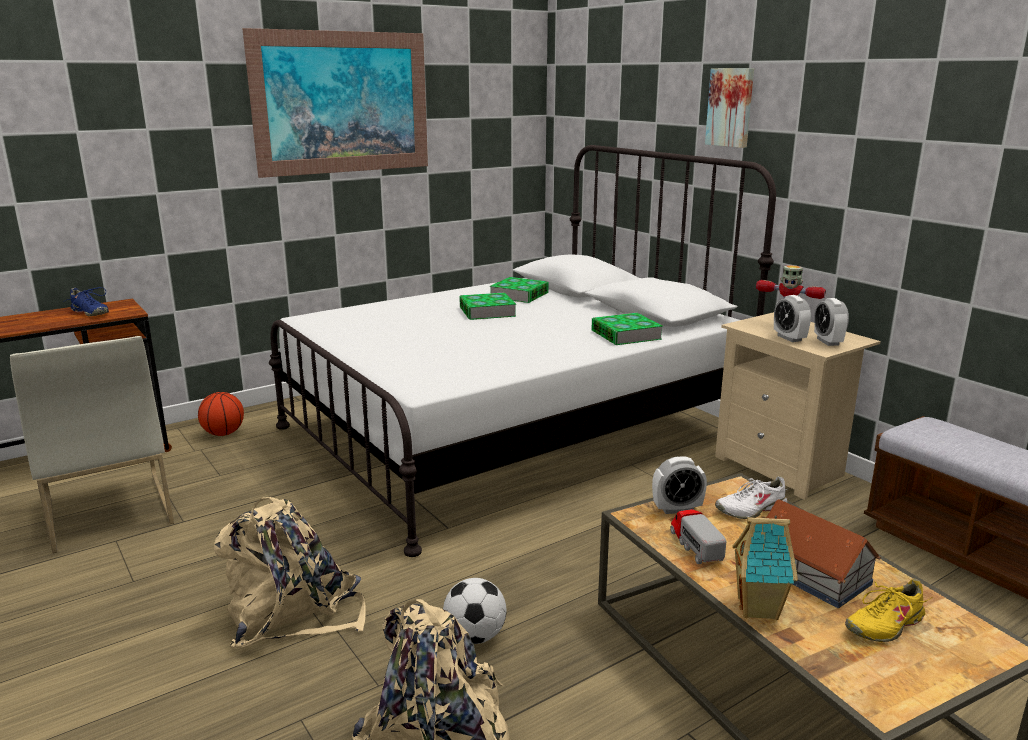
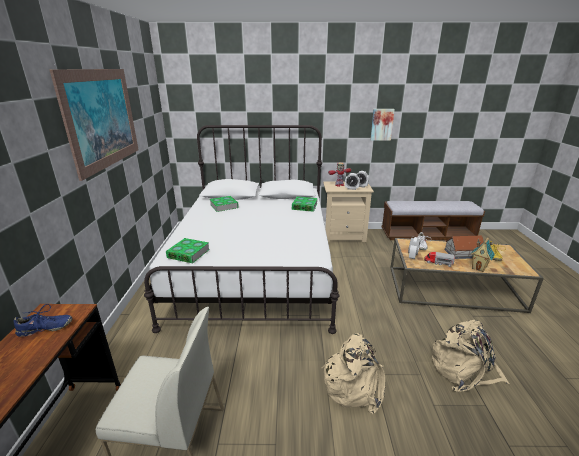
camera: 55 degrees left, 5 degrees up
(224, 434) = (130, 356): basketball -> none
(475, 636) = (402, 337): football -> none
(487, 311) = (236, 218): book -> book (188, 253)
(731, 107) = (291, 103): picture -> picture (381, 124)

